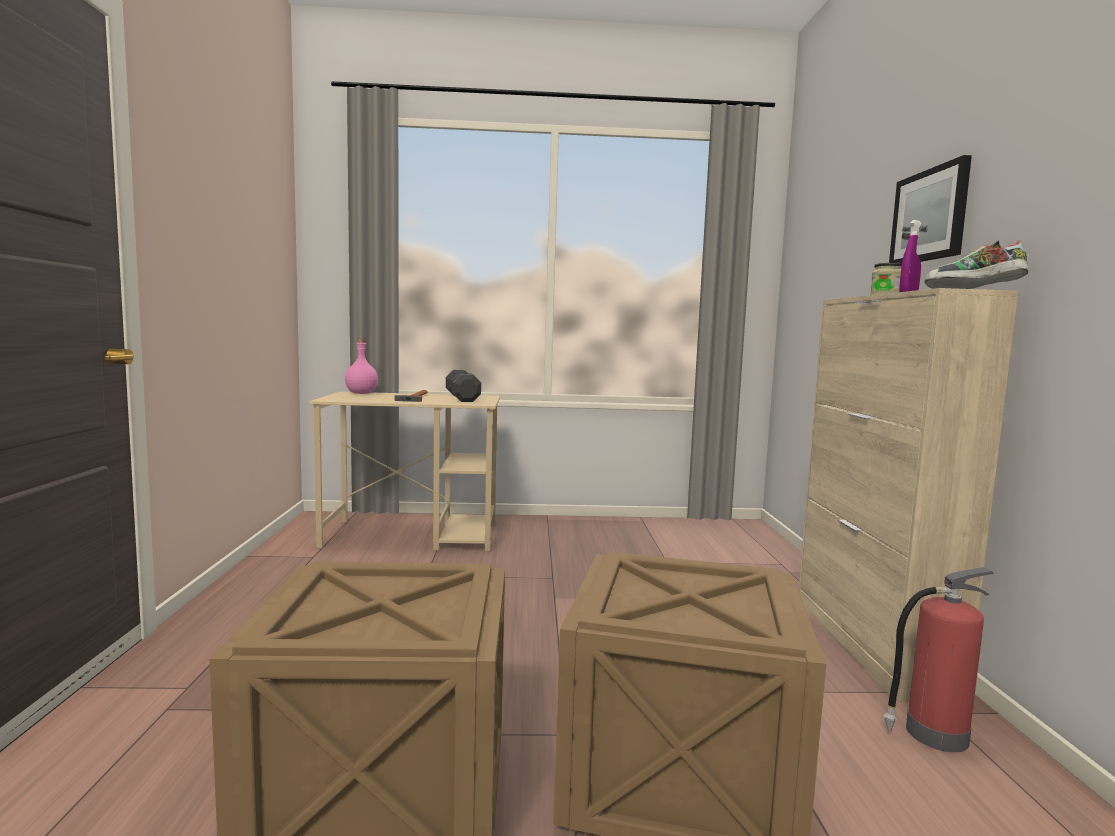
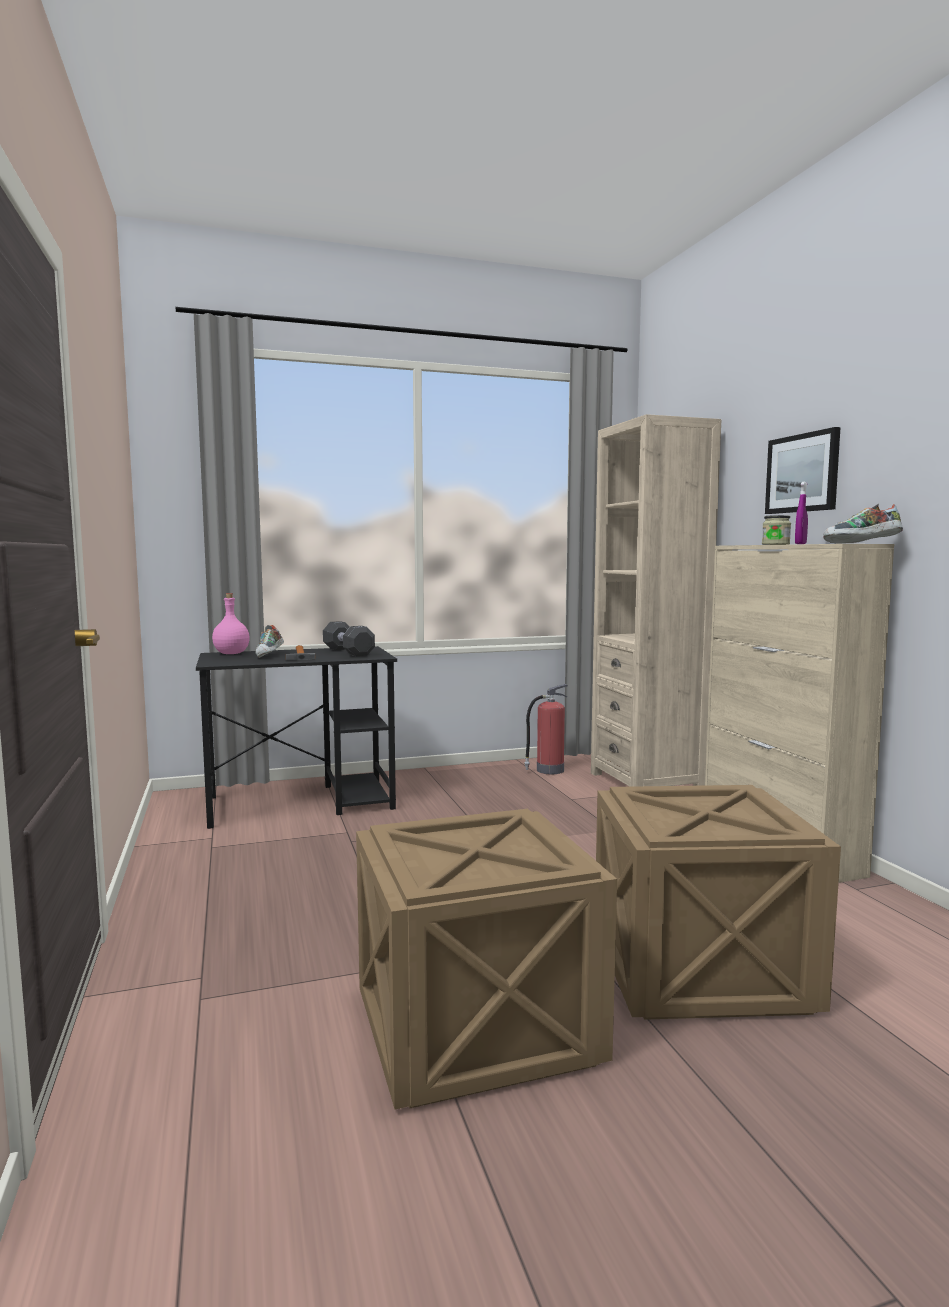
camera: 15 degrees left, 0 degrees up
(390, 396) = (270, 655): none -> shoe
(413, 535) = (302, 803): beige desk -> black desk
(758, 554) = (646, 782): none -> beige bookcase
(933, 734) = (859, 905): fire extinguisher -> fire extinguisher (548, 770)

